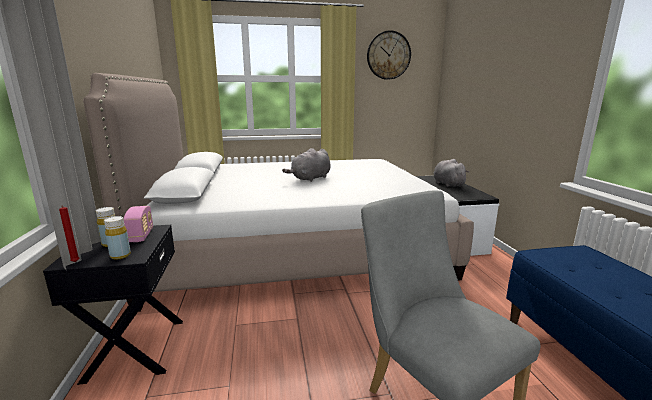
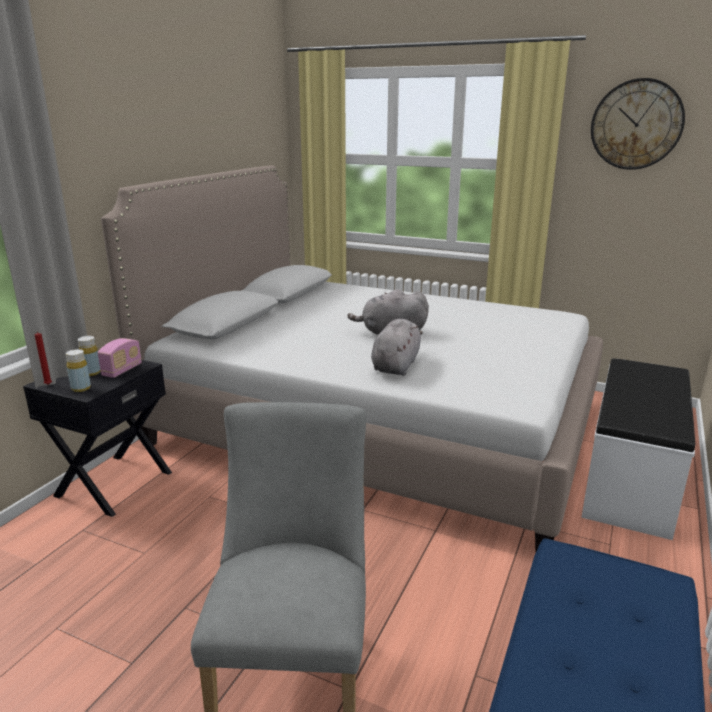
camera: 35 degrees right, 5 degrees up
(447, 184) = (649, 389): grey plush toy -> grey plush toy (396, 365)

